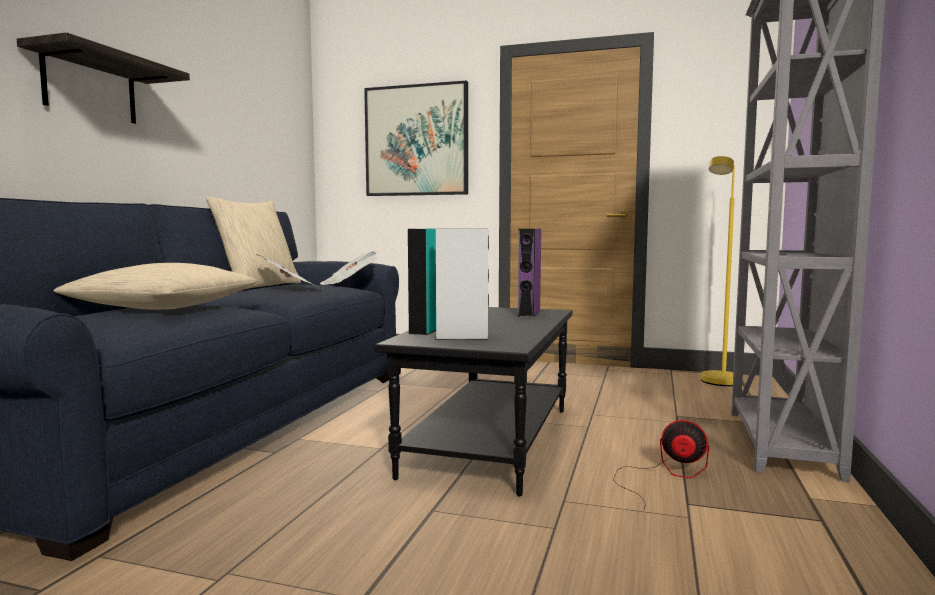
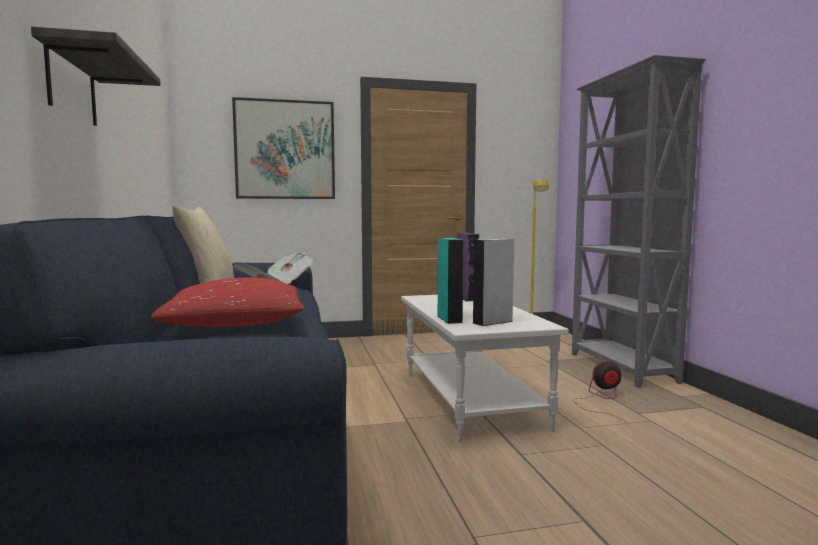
camera: 30 degrees left, 0 degrees up
(164, 308) = (235, 323): beige pillow -> red pillow
(489, 439) = (468, 398): black coffee table -> white coffee table

